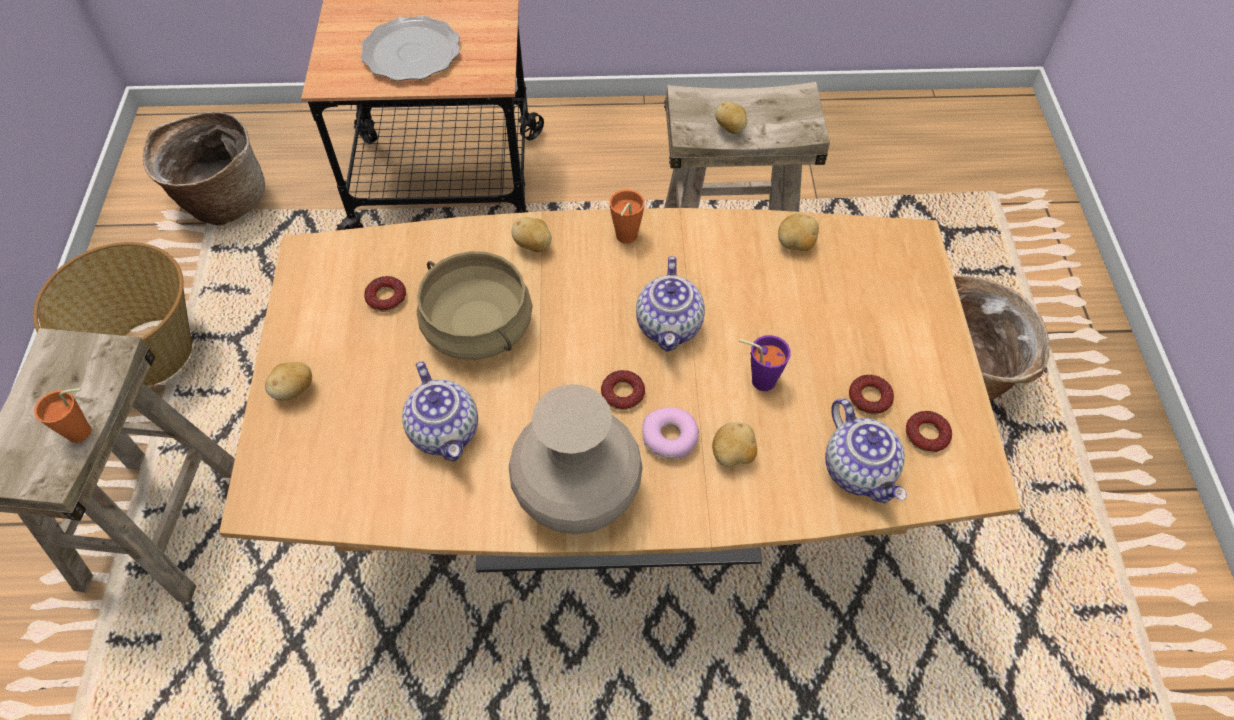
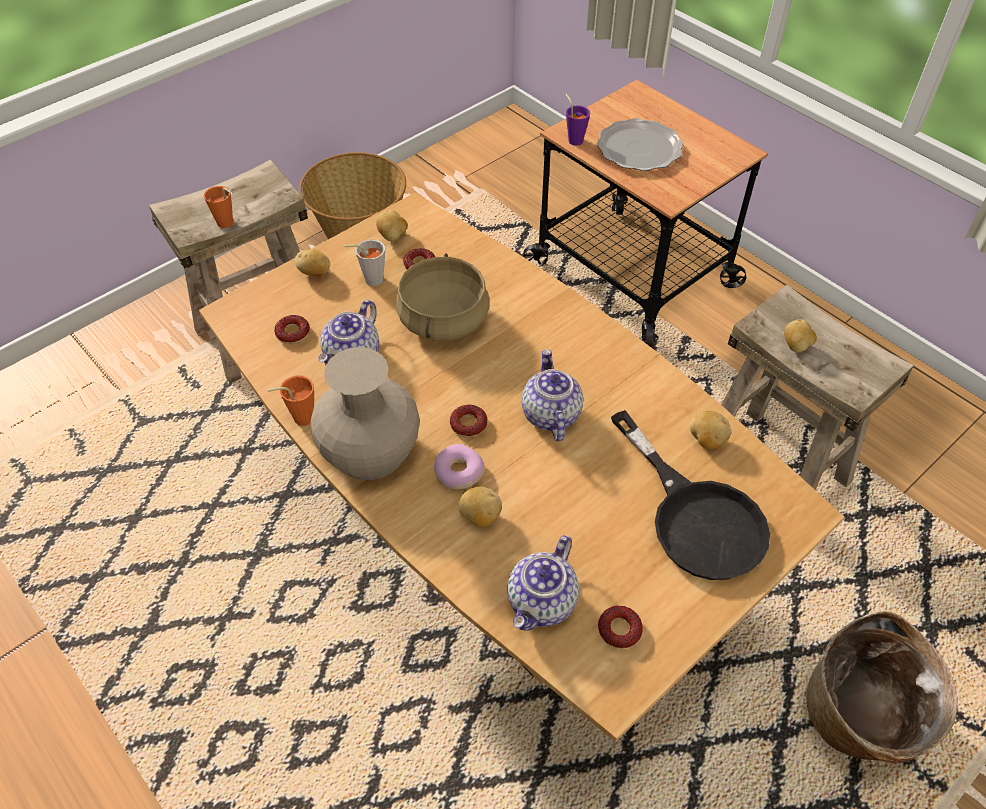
camera: 50 degrees right, 5 degrees down
(221, 201) = (492, 187): basket -> none
(358, 350) = (369, 280): none -> grey cup
(533, 245) = (536, 302): potato -> potato (393, 236)
(624, 239) = (596, 343): orange cup -> orange cup (299, 418)
(670, 326) = (550, 414): teapot -> teapot turned 120 degrees clockwise
(757, 379) = (558, 492): purple cup -> purple cup (574, 138)
(862, 306) = (696, 516): none -> black frying pan
(869, 398) = (614, 571): donut -> donut (293, 333)

